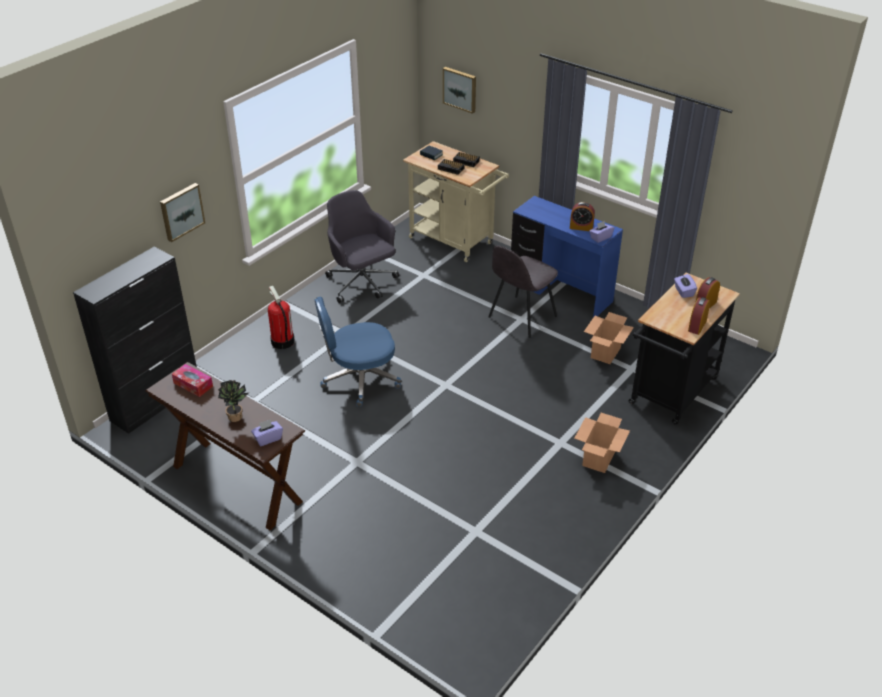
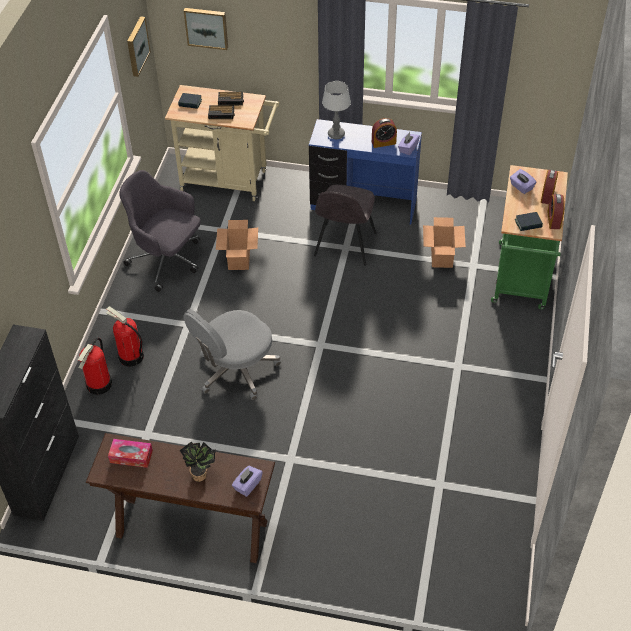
camera: 25 degrees left, 10 degrees up
(181, 211) = (23, 275): picture -> picture (136, 46)
(243, 353) = (99, 384): none -> fire extinguisher
(359, 380) = (235, 370): blue office chair -> grey office chair
(542, 210) = (336, 135): none -> table lamp
(598, 459) = (499, 369): cardboard box -> cardboard box (239, 259)
(669, 321) = (528, 224): none -> book
(670, 395) = (521, 280): black cart -> green cart

